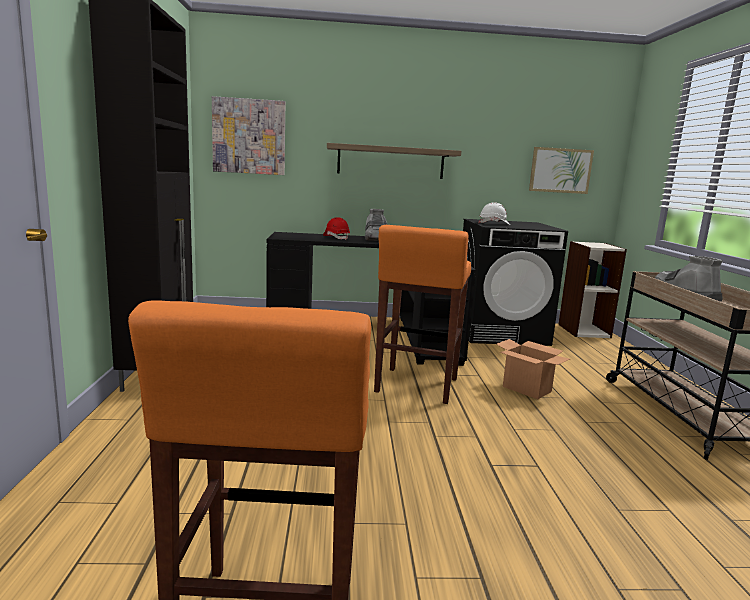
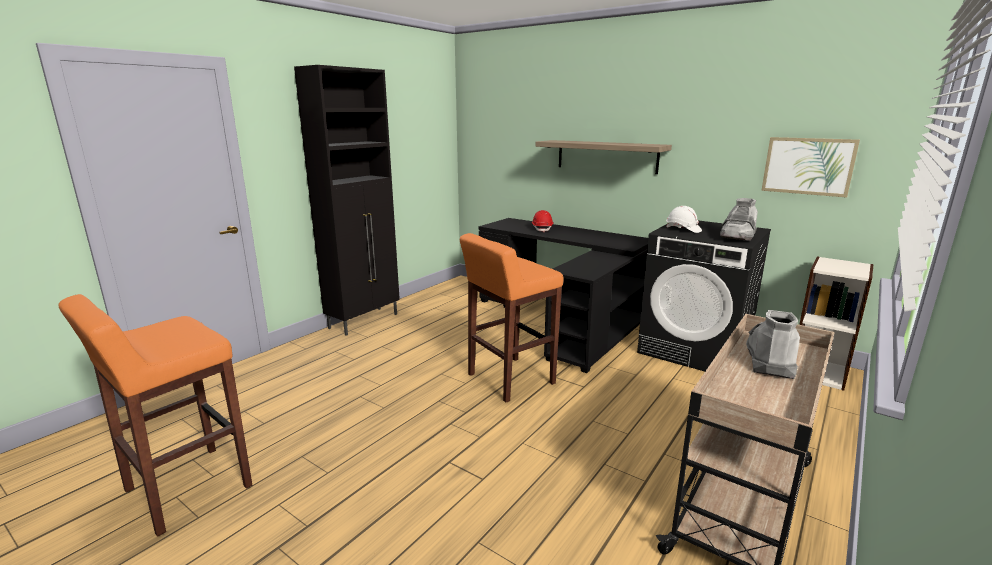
camera: 40 degrees right, 5 degrees up
(249, 136) = (493, 135): picture -> none
(376, 239) = (576, 233): grey boot -> grey boot (737, 237)
(527, 389) = (606, 414): cardboard box -> none

